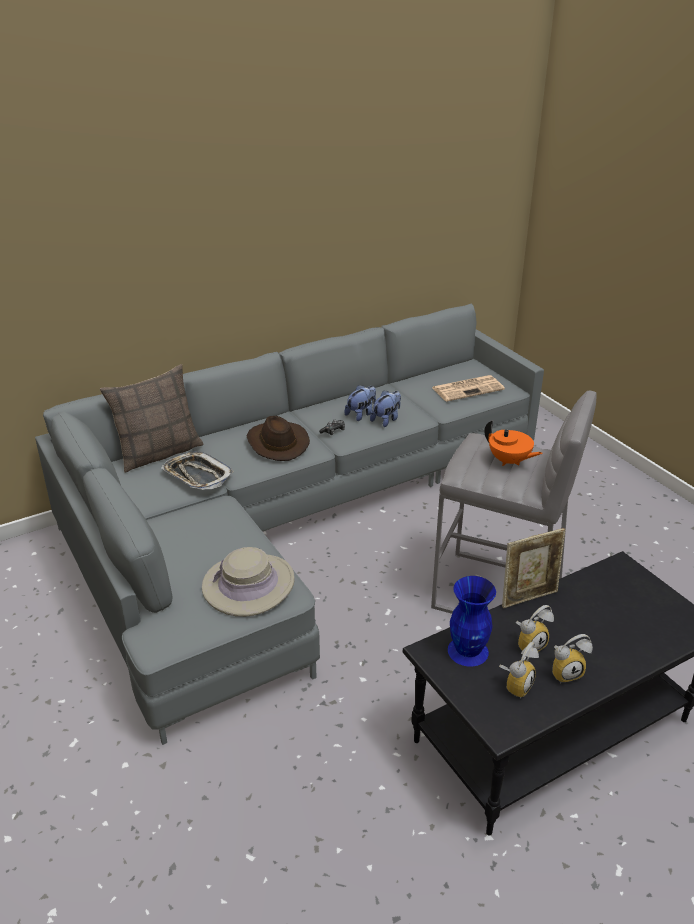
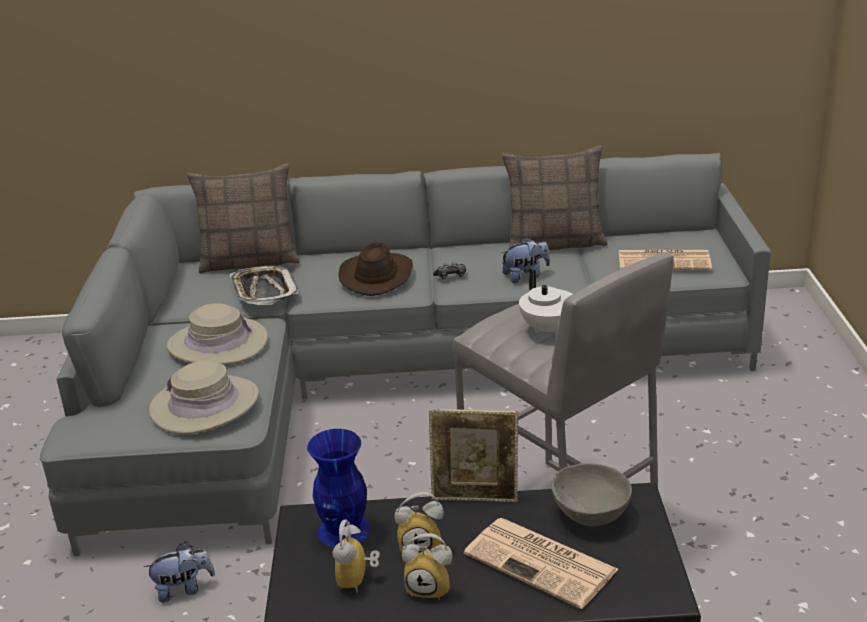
camera: 30 degrees right, 5 degrees down
(205, 530) = (217, 344): none -> beige hat
(361, 414) = (502, 265): plush toy -> plush toy (183, 589)
(381, 389) = (555, 243): none -> pillow
(509, 461) = (548, 330): orange teapot -> white teapot
(515, 685) = (358, 581): alarm clock -> alarm clock turned 120 degrees clockwise
(609, 586) = (591, 515): none -> grey bowl
(614, 629) = (542, 563): none -> newspaper

